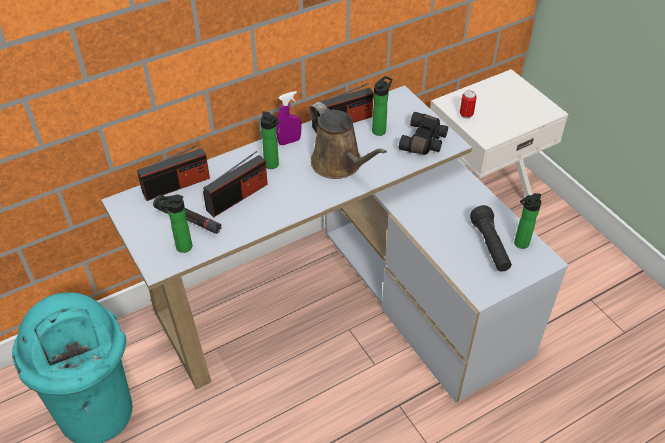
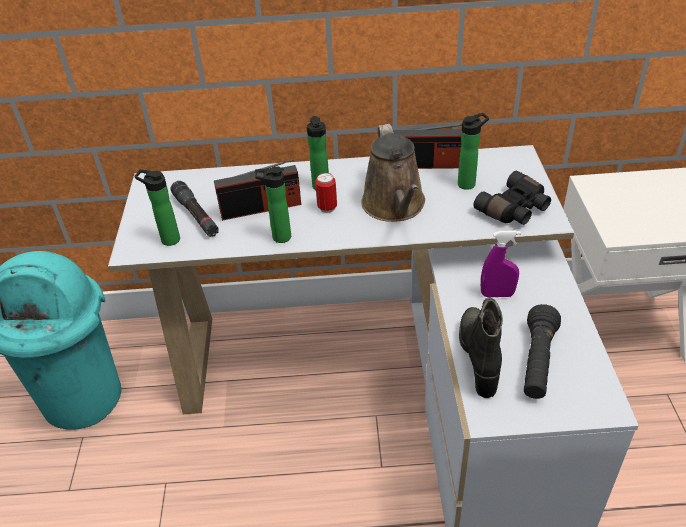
camera: 30 degrees right, 5 degrees down
(176, 185) = (211, 180): radio -> none
(289, 141) = (357, 169): purple spray bottle -> purple spray bottle (497, 294)
(453, 256) = (480, 357): none -> black boot
(466, 115) = (605, 202): can -> can (327, 208)
(519, 244) = (581, 373): bottle -> bottle (278, 237)

